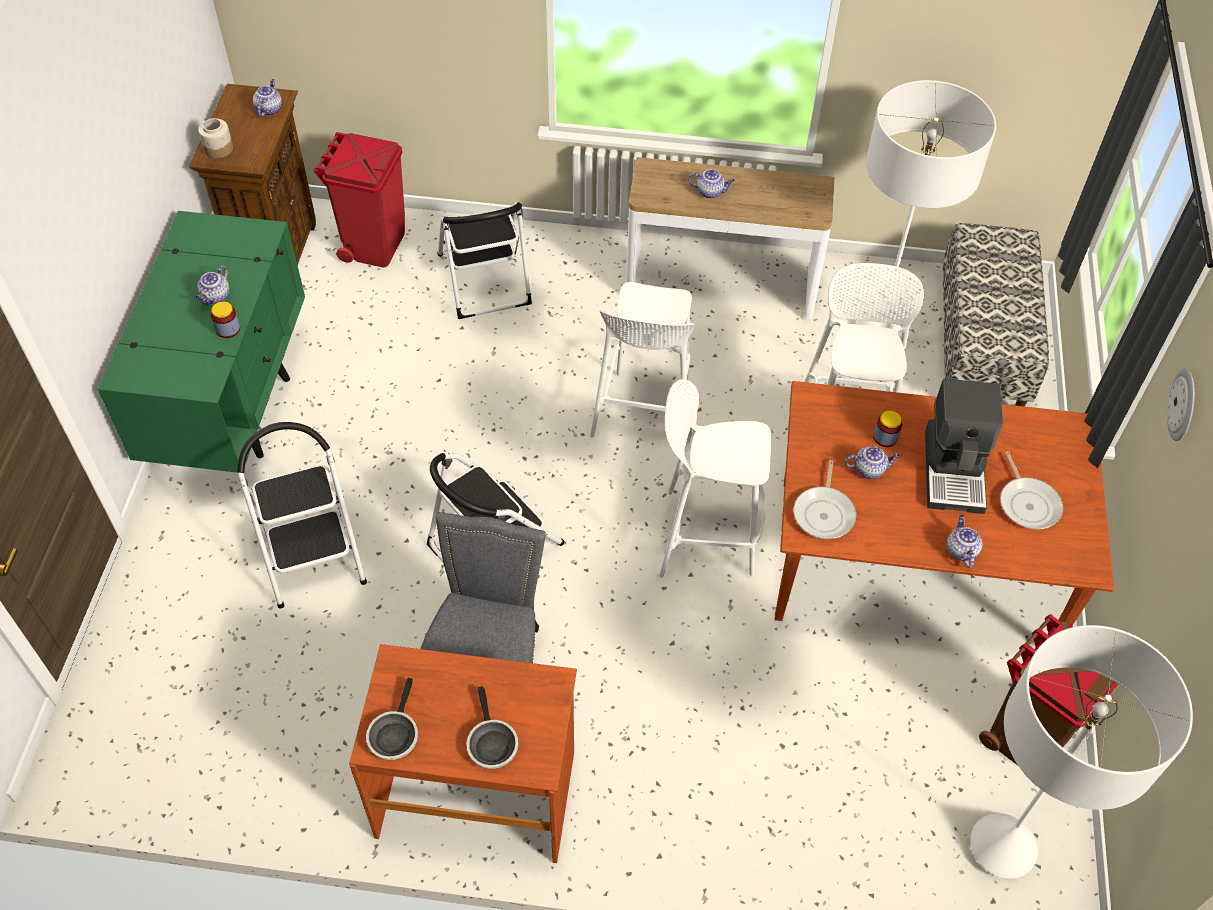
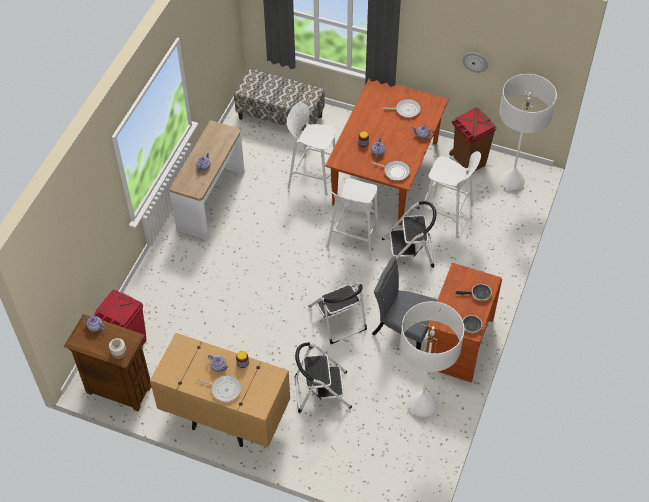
camera: 75 degrees left, 0 degrees up
(165, 315) = (224, 389): none -> frying pan
(234, 411) = (225, 419): green dresser -> beige dresser
(484, 282) = (173, 297): step ladder -> step ladder (409, 253)
(644, 413) = (280, 247): white stool -> white stool (447, 216)
(880, 325) = (256, 148): white floor lamp -> white floor lamp (422, 406)
(955, 470) = (385, 126): coffee machine -> none
(1183, 405) = (420, 35): wall clock -> wall clock (475, 61)

